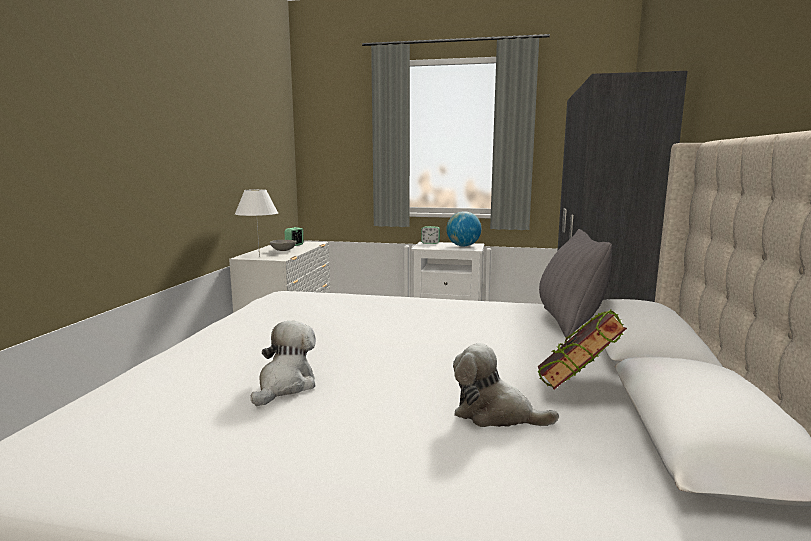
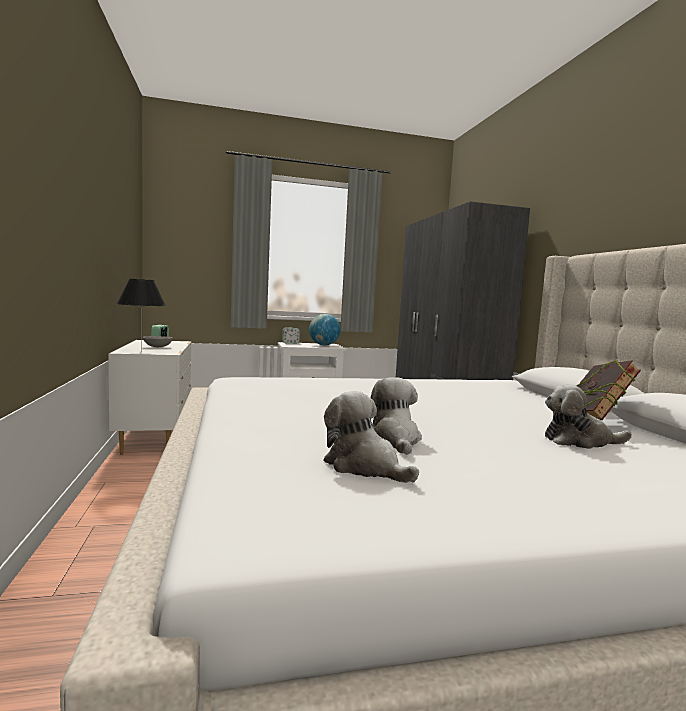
camera: 25 degrees left, 5 degrees down
(196, 414) = (364, 467): none -> plush toy
(259, 256) = (141, 351): white table lamp -> black table lamp
(569, 322) = (507, 388): grey pillow -> none

